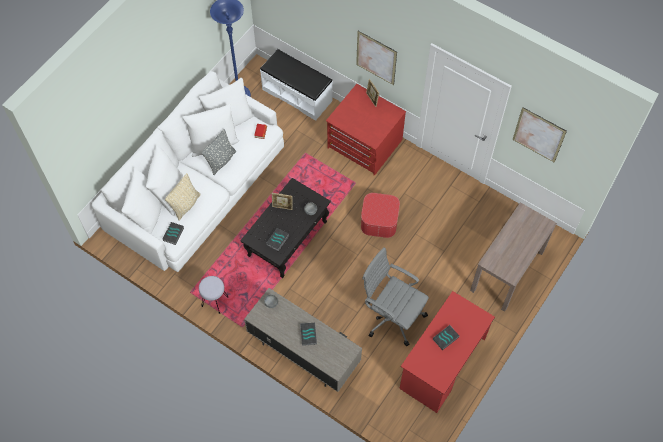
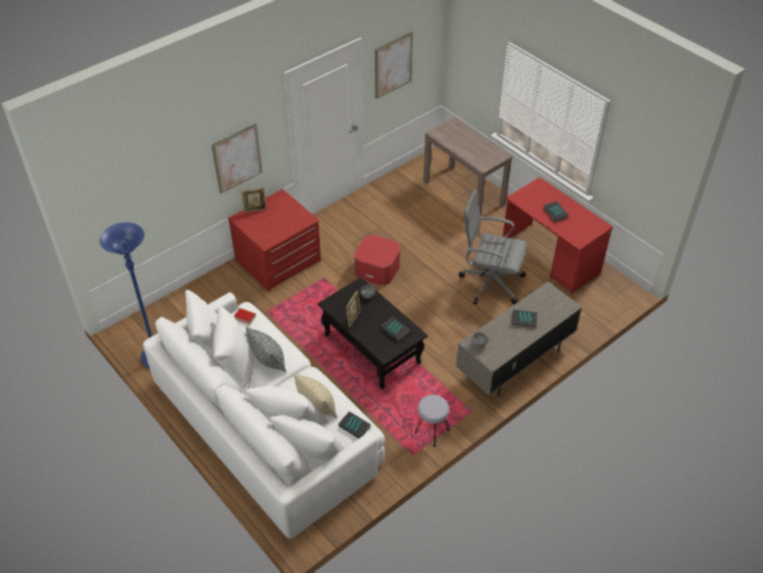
camera: 75 degrees left, 15 degrees down
(297, 95) = (184, 303): white bench -> none
(392, 315) = (489, 282): grey office chair -> grey office chair turned 60 degrees clockwise

